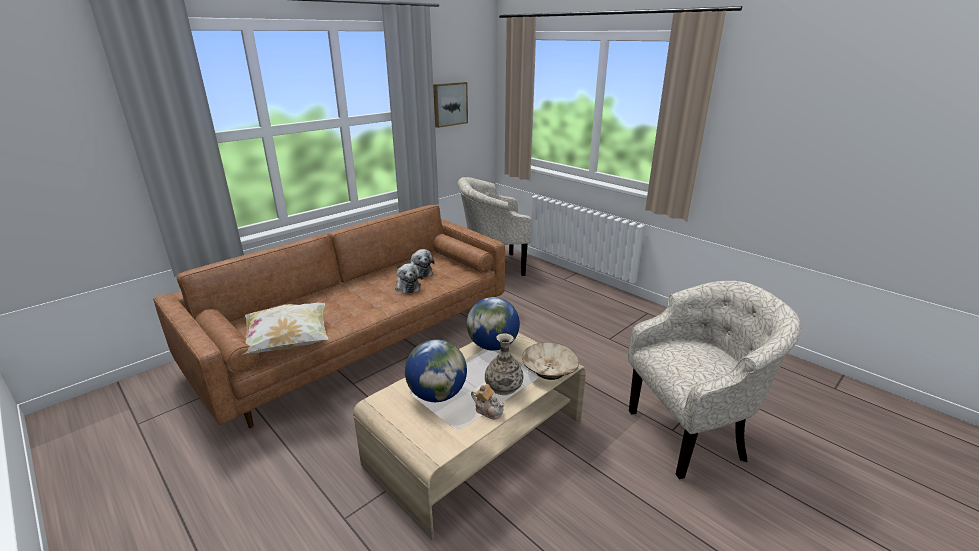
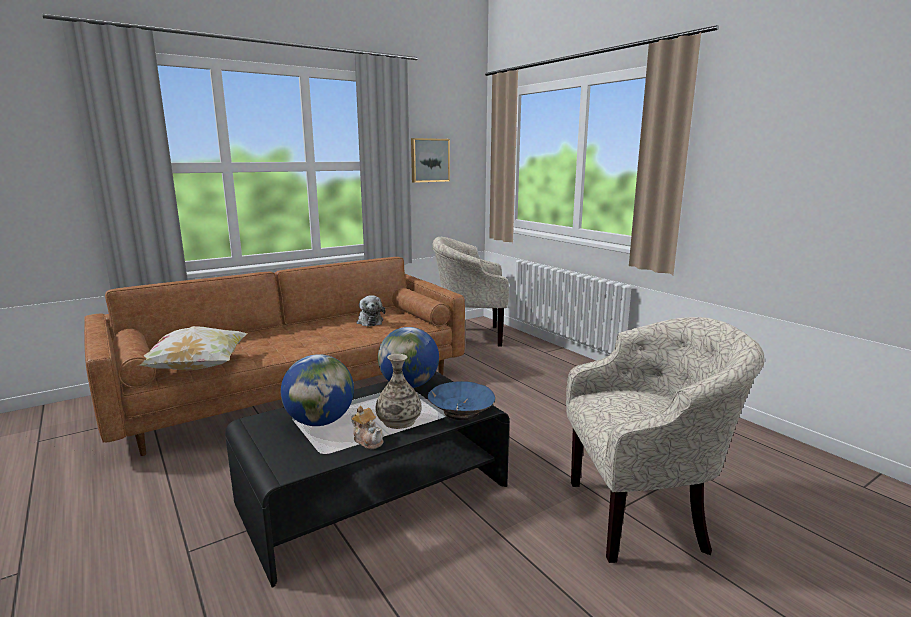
camera: 10 degrees right, 10 degrees down
(407, 286) = (349, 332): plush toy -> none
(477, 441) = (374, 494): beige coffee table -> black coffee table
(549, 370) = (461, 411): beige bowl -> blue bowl

